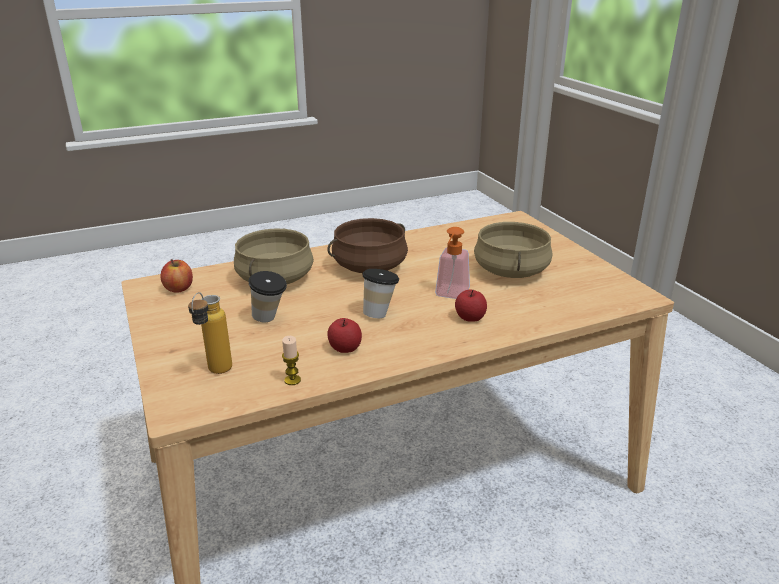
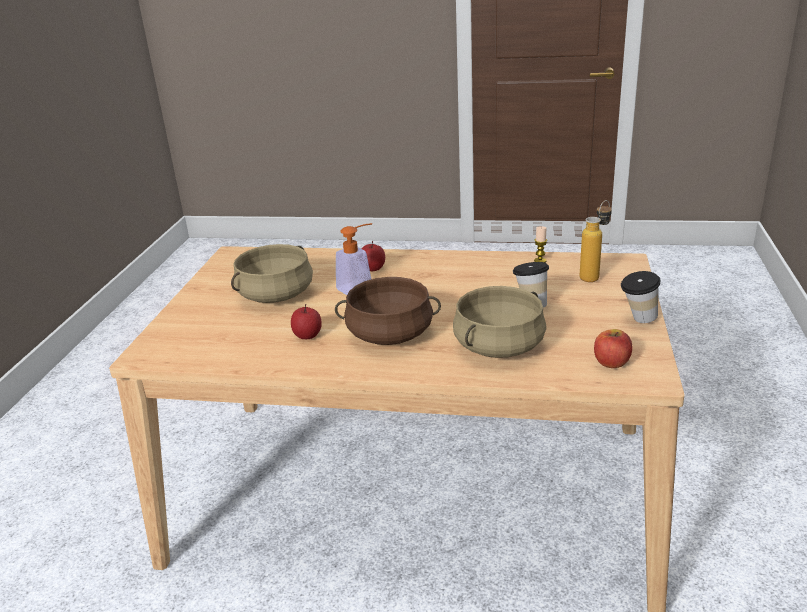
camera: 145 degrees left, 0 degrees up
(345, 348) = (487, 270): apple -> apple (307, 335)
(380, 313) = (434, 288): cup -> cup (637, 320)

